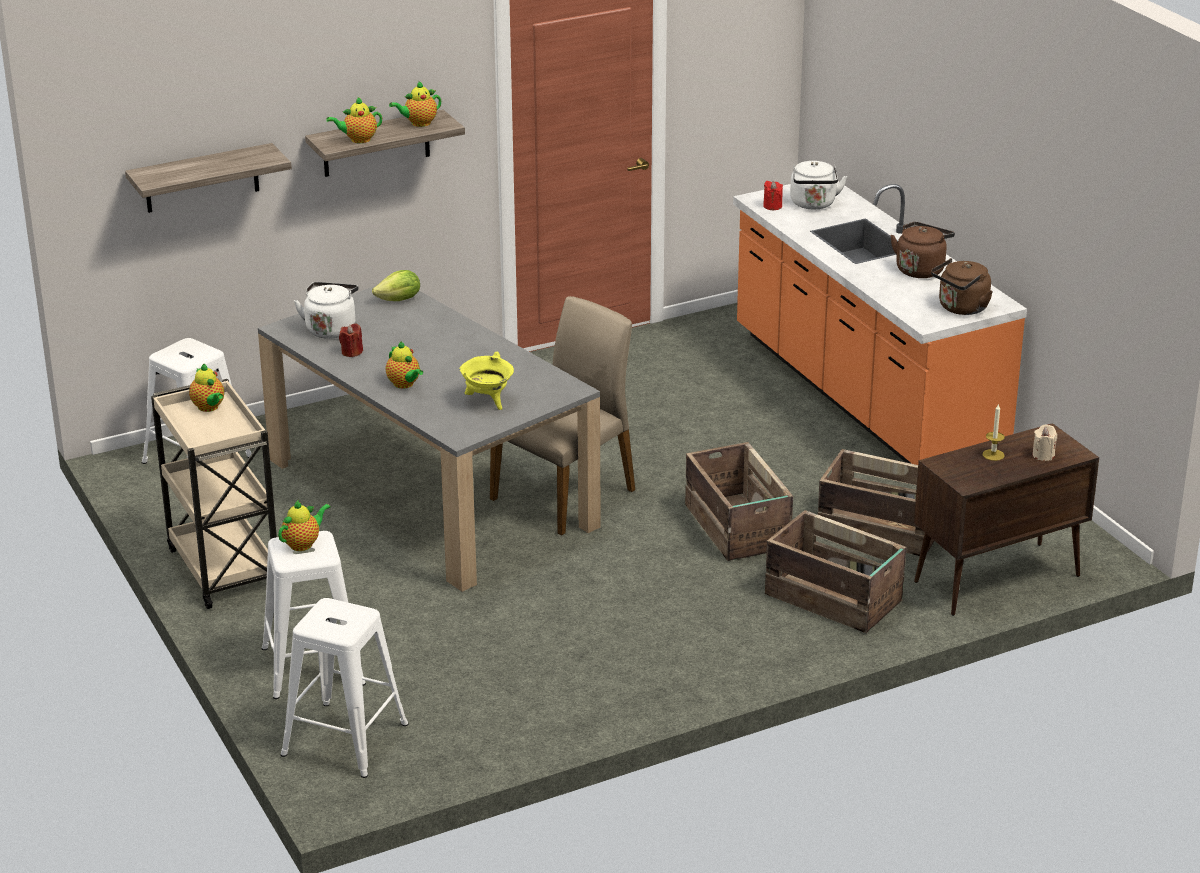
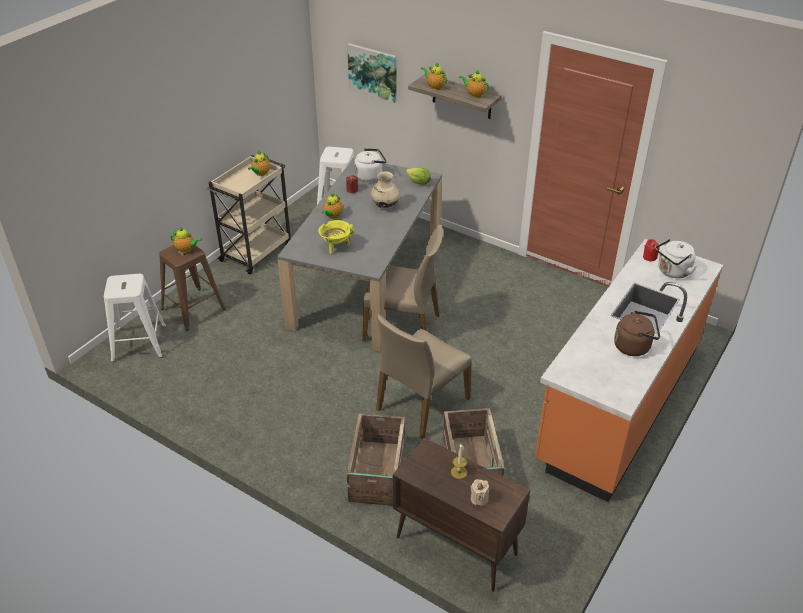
camera: 60 degrees right, 10 degrees up
(201, 178) = (373, 72): shelf -> picture
(312, 666) = (192, 309): white stool -> brown stool
(427, 340) = (385, 206): none -> beige vase
(737, 528) = (421, 403): crate -> beige chair
(961, 308) = (597, 383): brown kettle -> none

